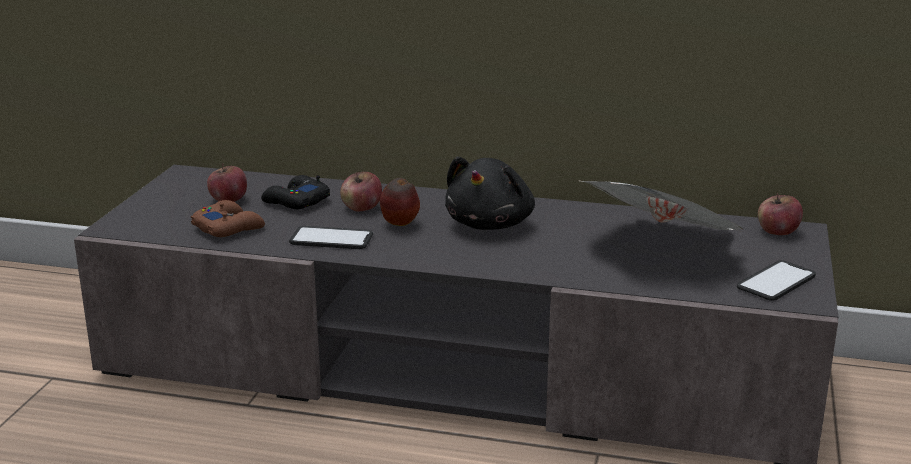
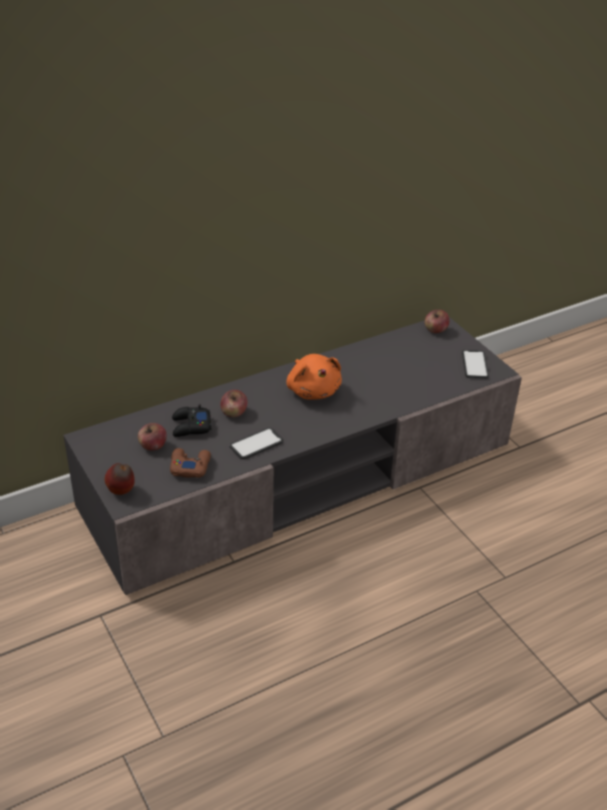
camera: 45 degrees left, 15 degrees up
(400, 226) = (273, 415): apple -> apple (122, 492)
(491, 224) = (313, 390): black plush toy -> orange plush toy
(664, 249) = (409, 367): newspaper -> none

